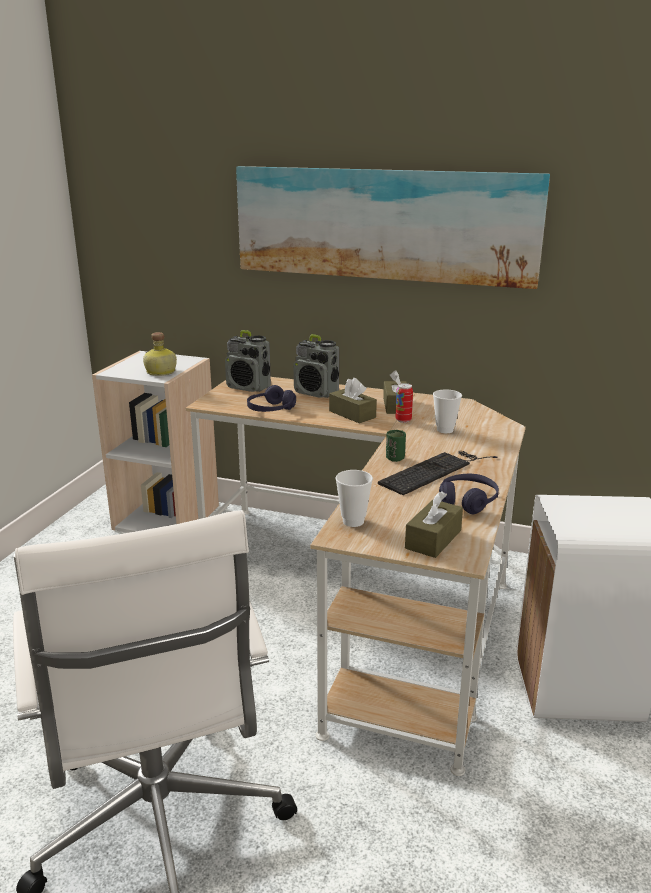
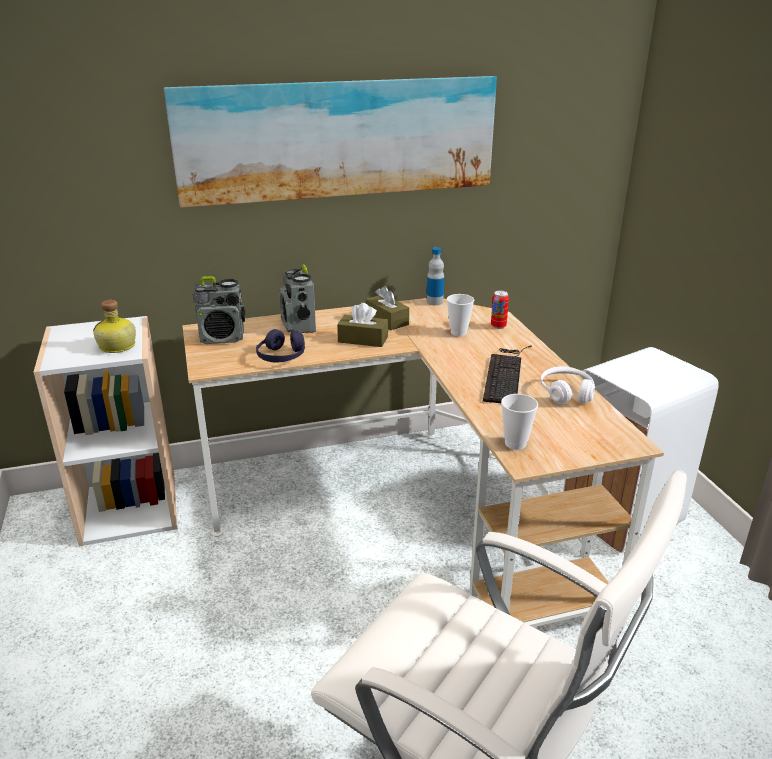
camera: 35 degrees left, 5 degrees up
(316, 393) = (298, 326): radio -> radio turned 75 degrees clockwise
(395, 458) = (460, 372): green cup -> none
(403, 420) = (413, 333): can -> can (498, 326)
(433, 539) = (592, 436): brown tissue box -> none
(463, 402) = (434, 302): none -> bottle
(467, 501) = (566, 393): purple headphones -> white headphones

